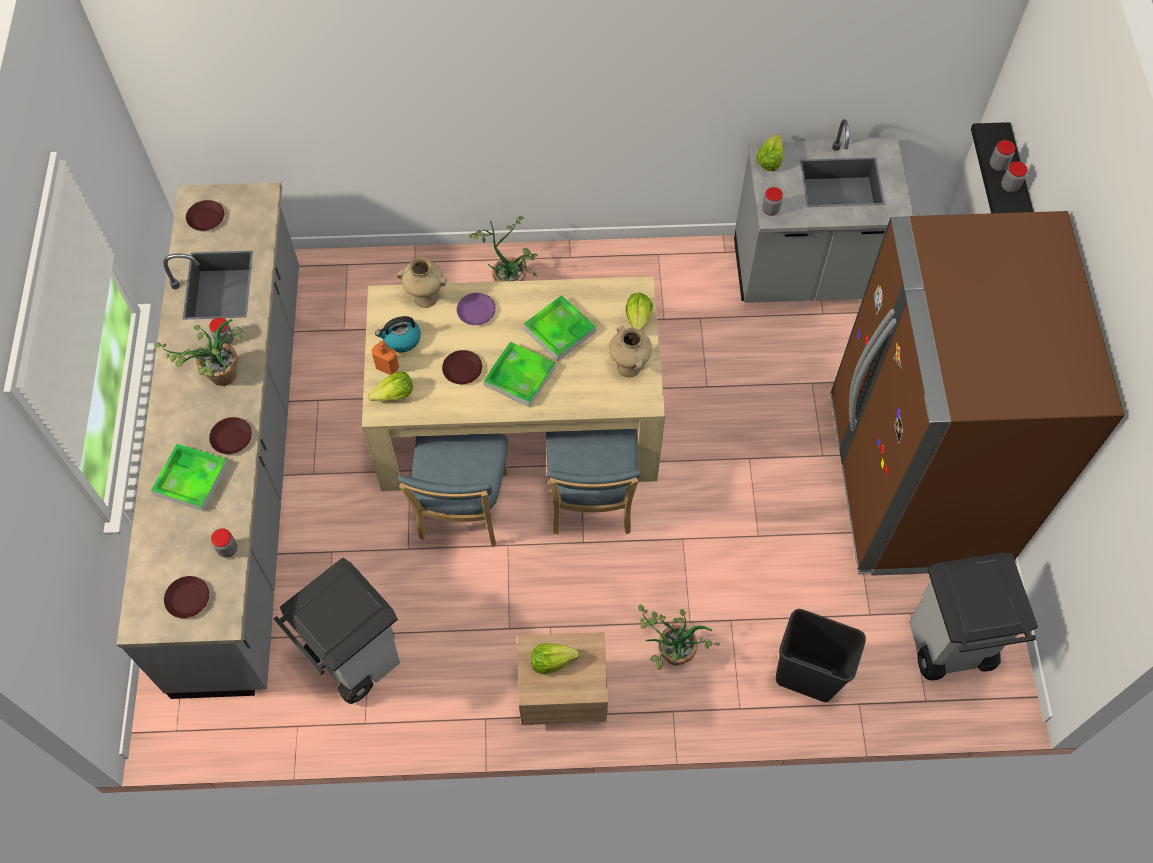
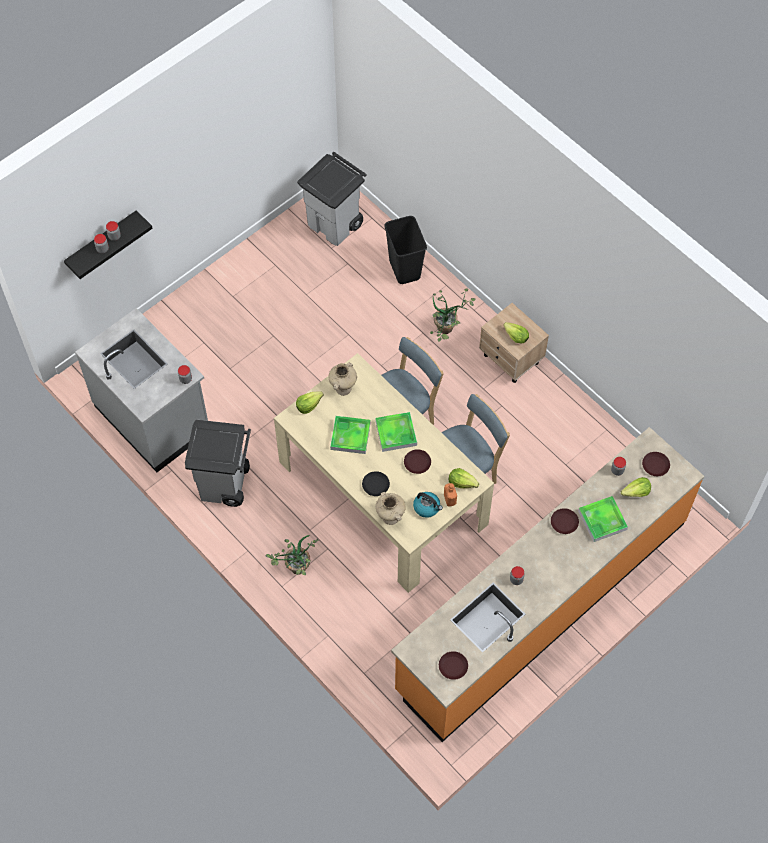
camera: 130 degrees left, 0 degrees up
(217, 379) = (541, 561): potted plant -> none
(245, 468) = (541, 605): grey counter -> orange counter
(354, 659) = (583, 460): grey trash can -> grey trash can (225, 485)
(476, 311) = (375, 485): purple plate -> black plate
(769, 160) = (147, 403): lettuce -> lettuce (636, 492)
(912, 483) = (254, 287): brown fridge -> none

